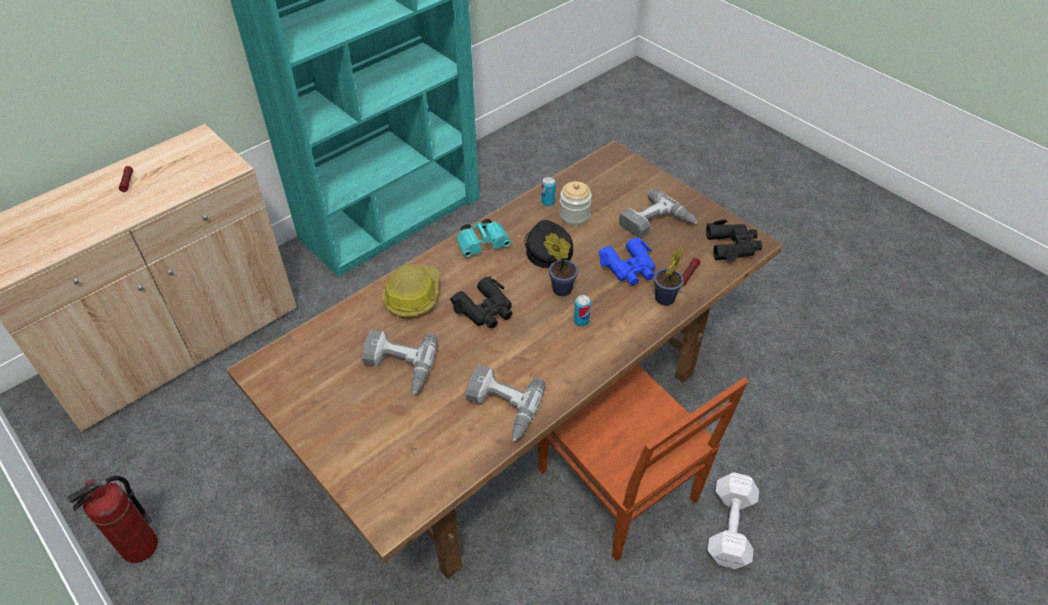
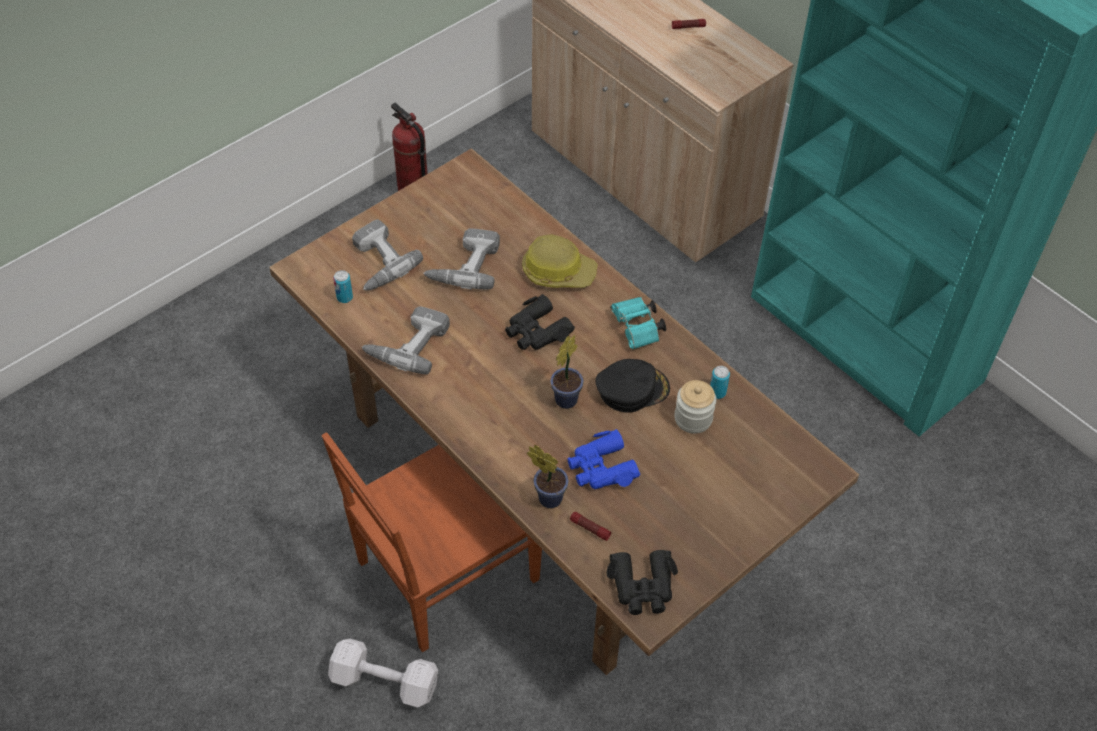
camera: 90 degrees right, 5 degrees up
(581, 321) = (517, 415): can -> can (344, 297)
(657, 224) = (682, 506): power drill -> power drill (377, 263)

